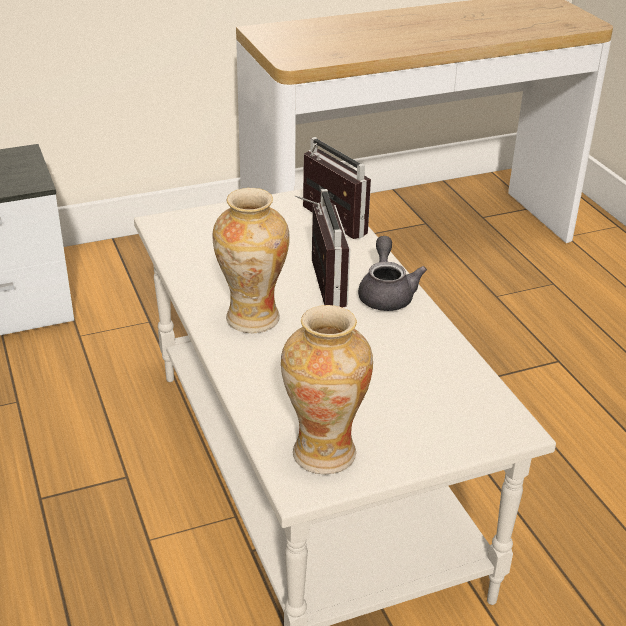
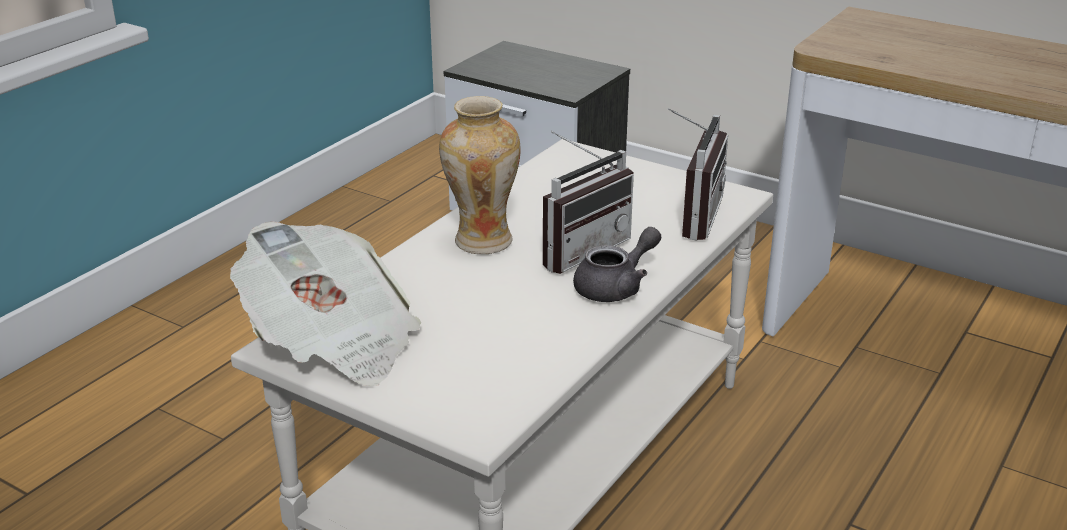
camera: 55 degrees right, 5 degrees down
(324, 452) = (332, 342): vase -> newspaper

